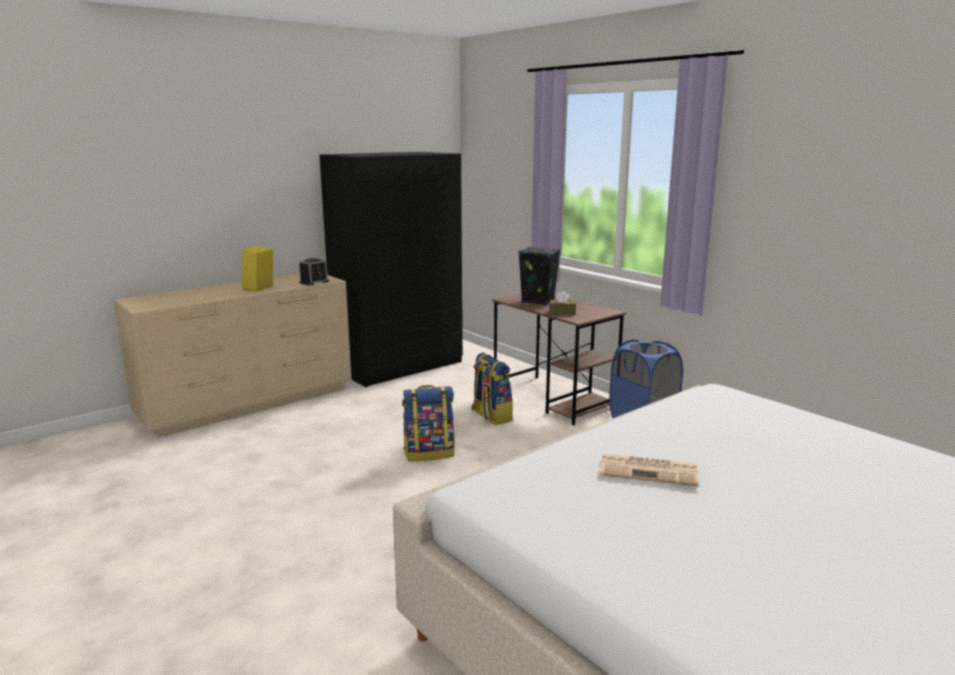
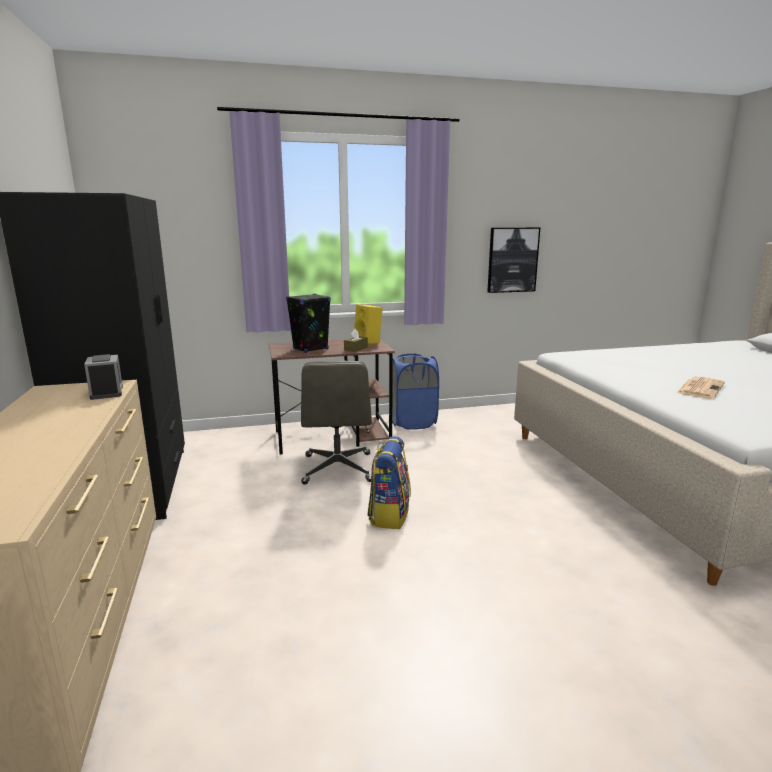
camera: 65 degrees left, 0 degrees up
(259, 289) = (69, 423): yellow speaker -> yellow speaker (368, 342)
(490, 416) = (338, 469): backpack -> grey office chair
(827, 249) = (512, 260): none -> picture

